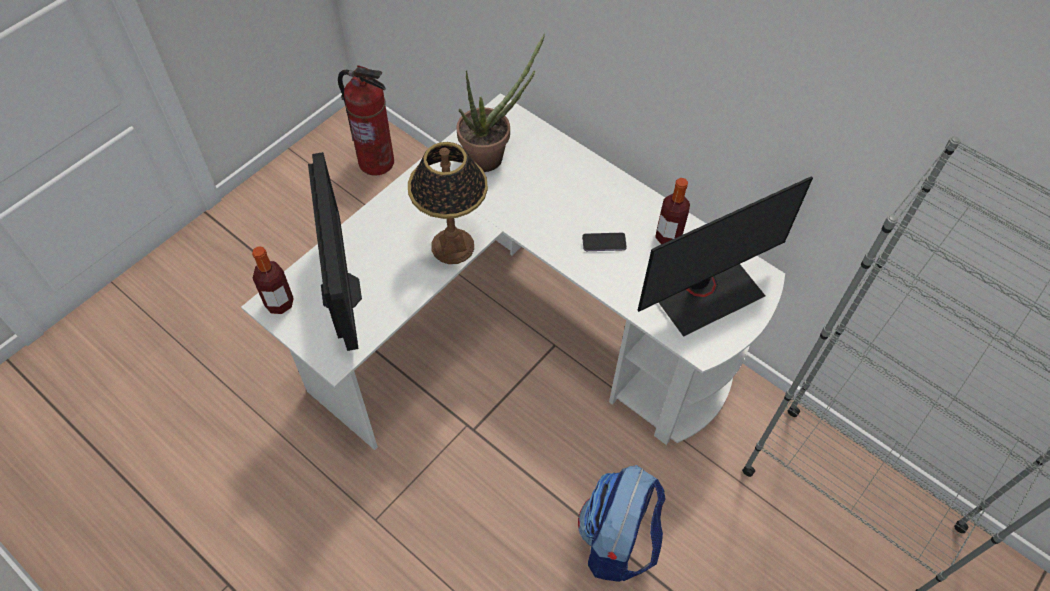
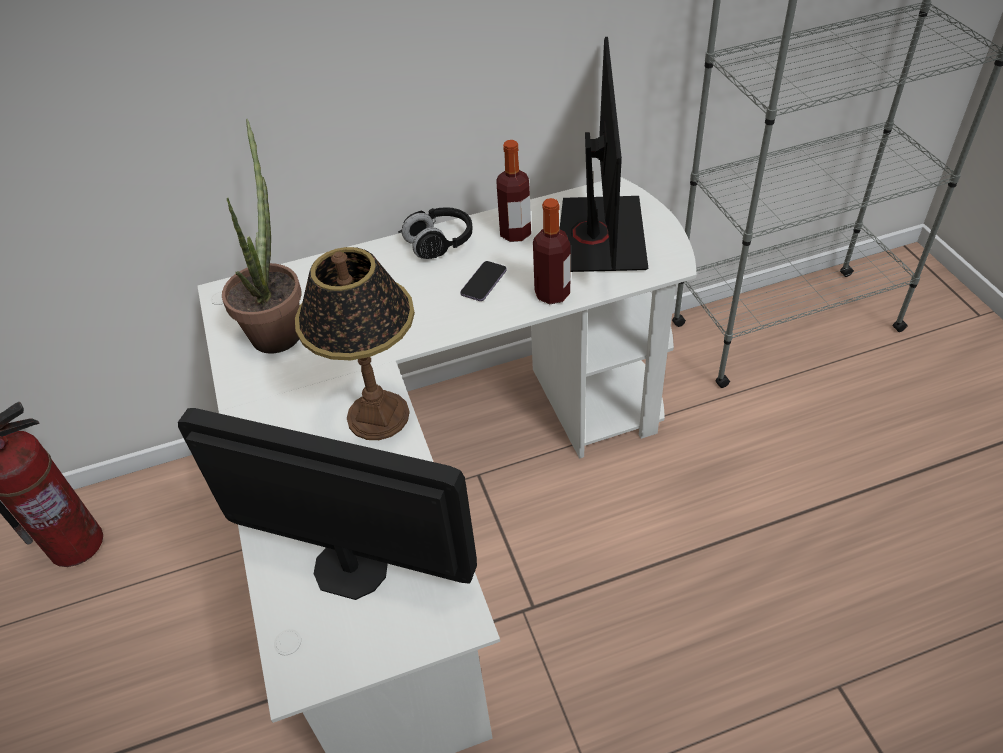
camera: 55 degrees left, 10 degrees down
(279, 303) = (309, 658): bottle -> bottle (552, 294)
(617, 541) = (745, 526): backpack -> none
(625, 198) = (439, 244): none -> black headphones

